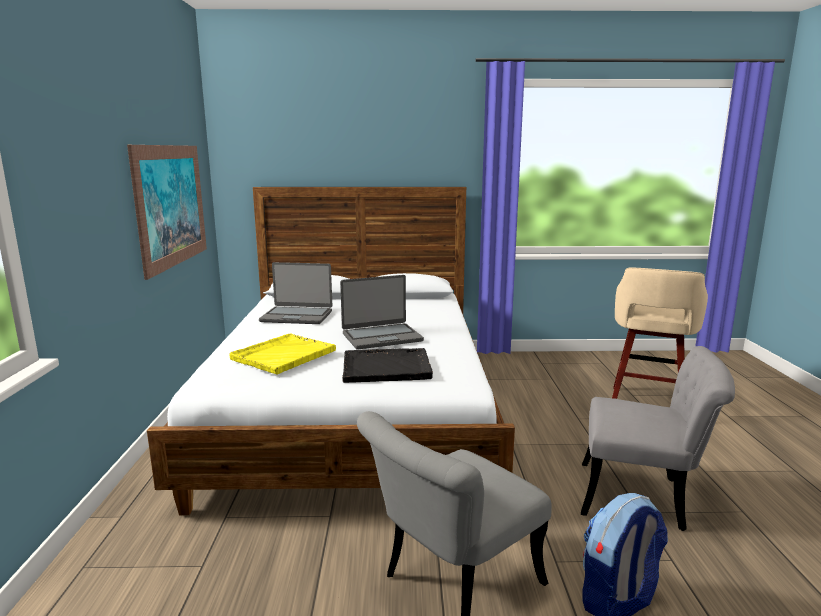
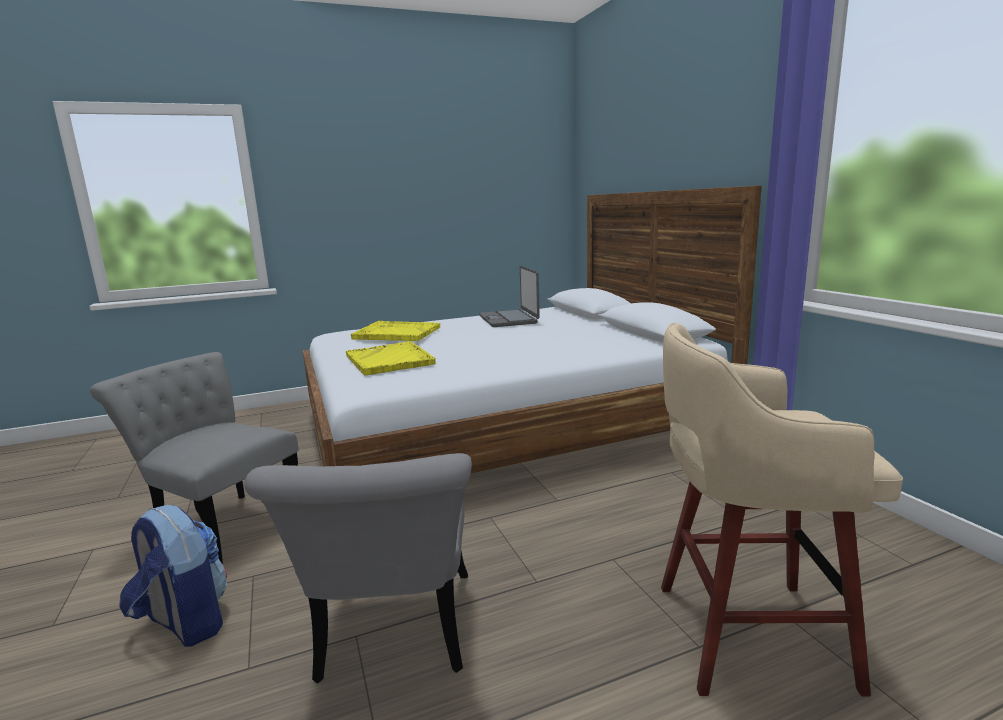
camera: 70 degrees right, 0 degrees up
(171, 205) = (475, 208): picture -> none
(381, 337) = (474, 346): laptop -> none
(387, 367) = (389, 360): black tray -> yellow tray

